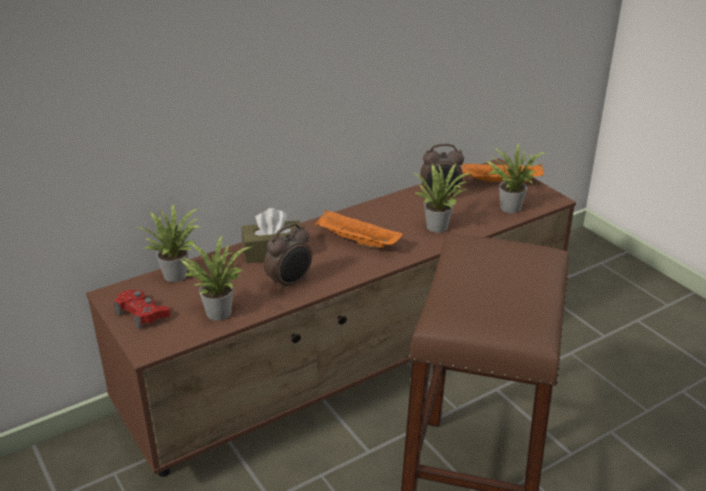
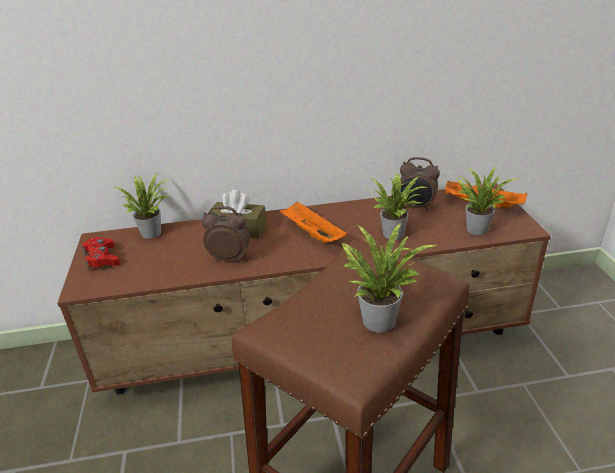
camera: 25 degrees right, 0 degrees up
(217, 311) = (155, 269): potted plant -> potted plant (377, 318)
(290, 283) = (230, 258): alarm clock -> alarm clock turned 150 degrees counterclockwise

